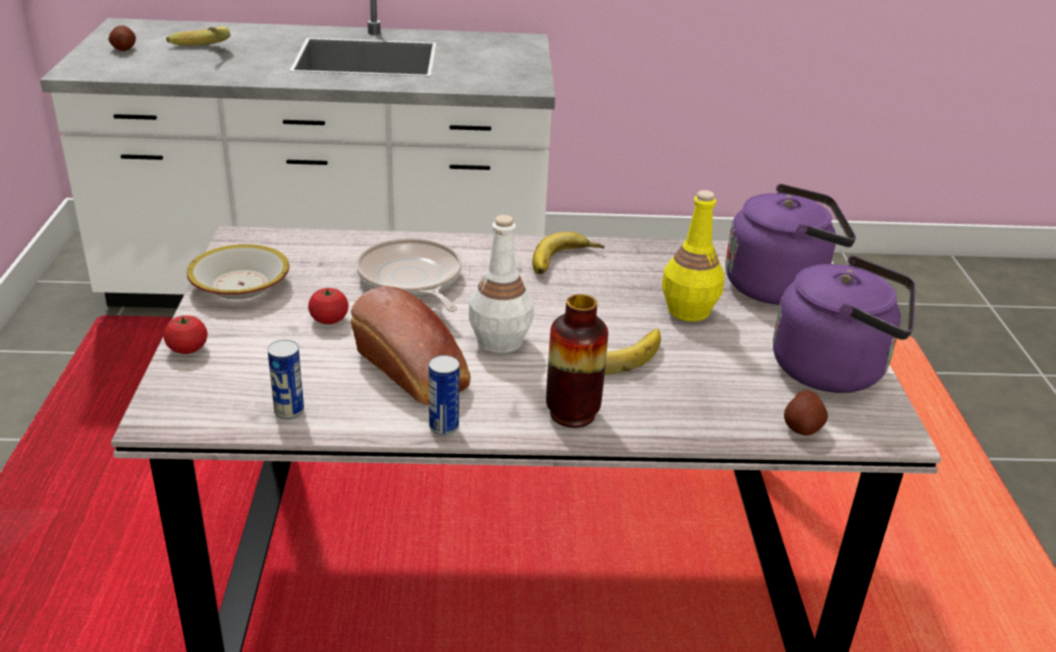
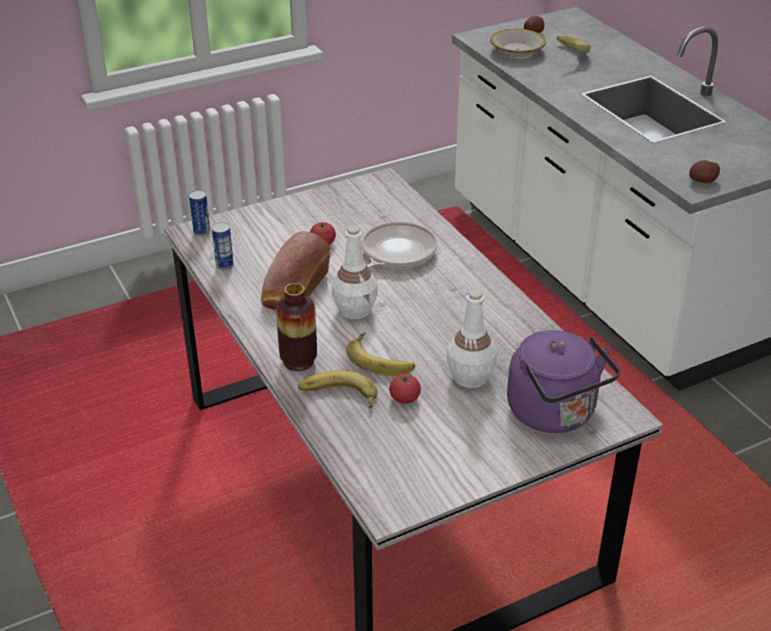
camera: 65 degrees right, 5 degrees up
(187, 349) = (255, 213): tomato -> tomato (404, 398)
(241, 285) = (331, 202): bowl -> bowl (517, 51)
(444, 427) = (249, 319): can -> can (202, 232)
(565, 262) = (484, 304): banana -> banana (338, 397)
(688, 311) = (469, 377): yellow bottle -> white bottle
(802, 427) = (361, 463): potato -> potato (702, 181)
(835, 370) = (451, 466): purple kettle -> none

